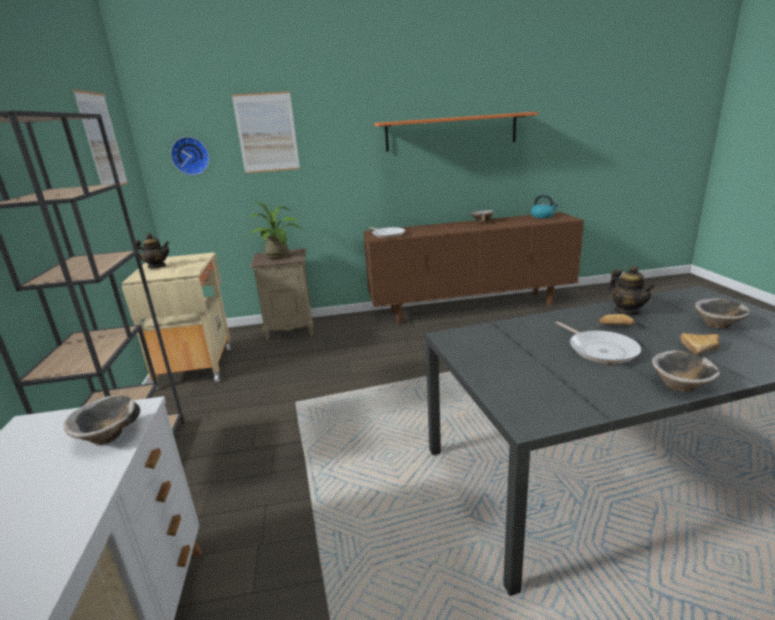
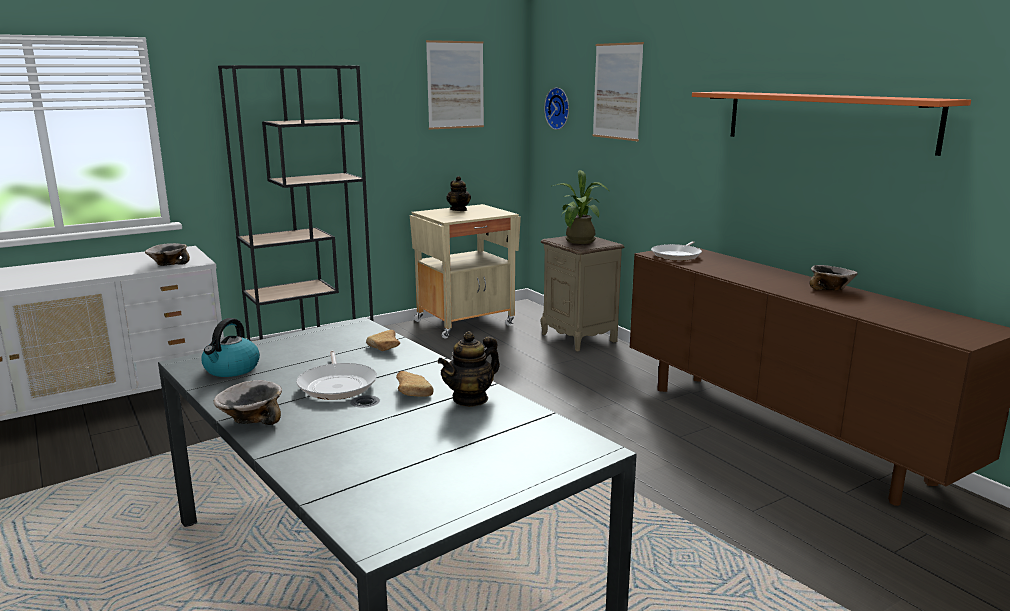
camera: 65 degrees right, 5 degrees down
(543, 216) = (948, 321): kettle -> kettle (231, 369)
(600, 350) = (337, 385): frying pan -> frying pan turned 60 degrees counterclockwise
(702, 348) = (354, 436): bread -> bread (386, 348)
(718, 325) = (441, 452): bowl -> none

